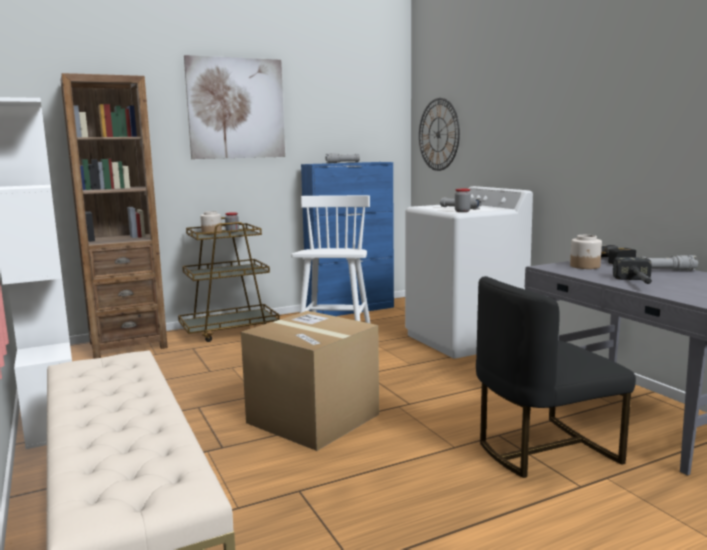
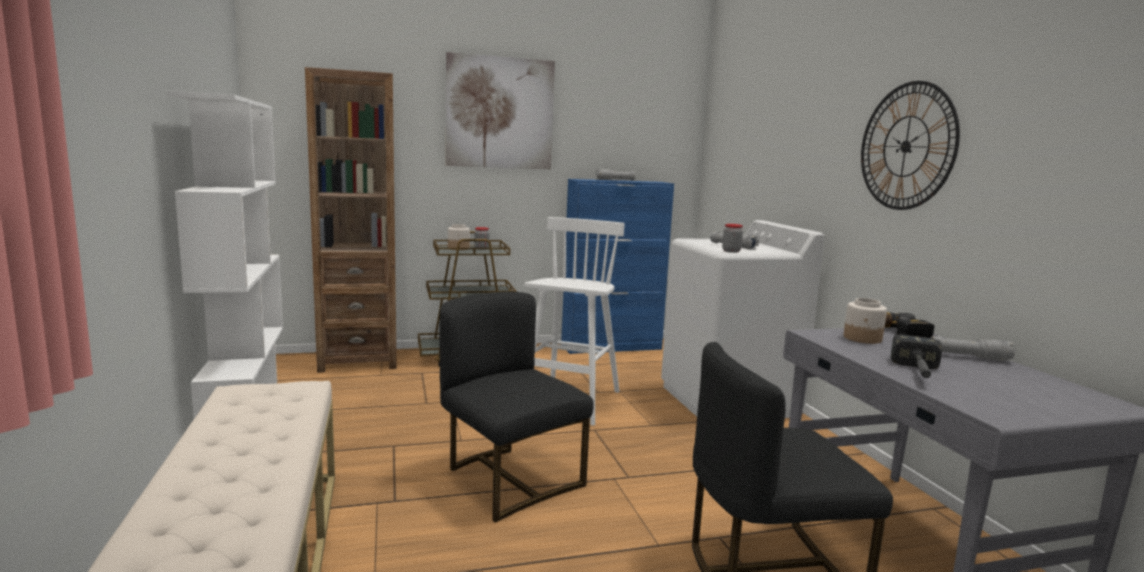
camera: 10 degrees right, 0 degrees up
(313, 418) = (510, 479): cardboard box -> black chair
(438, 134) = (730, 155): wall clock -> wall clock (906, 146)

